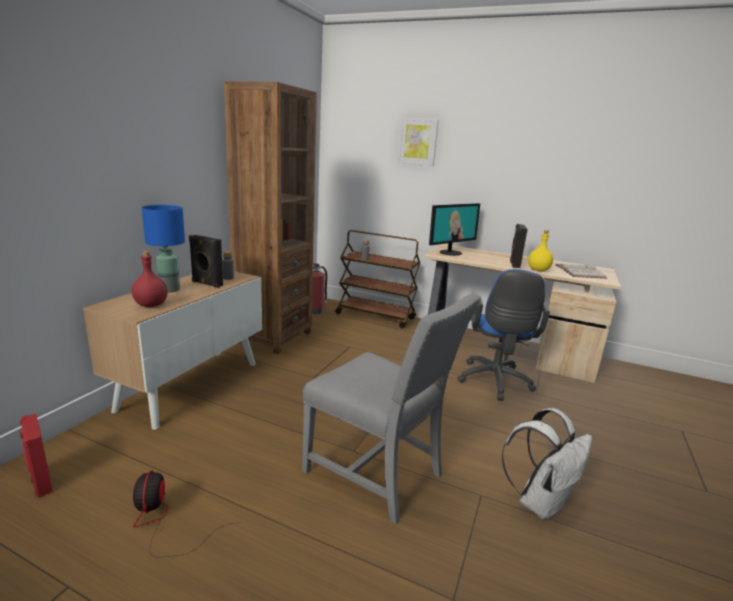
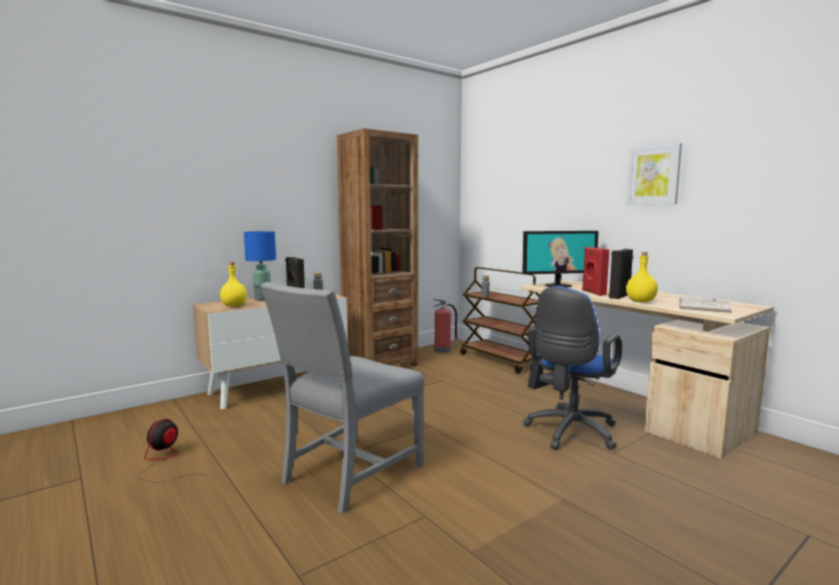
camera: 30 degrees right, 10 degrees down
(41, 481) = (128, 422): red speaker -> red speaker (593, 293)
(151, 305) = (234, 306): red bottle -> yellow bottle
(378, 472) = (348, 474): grey chair -> grey chair turned 60 degrees clockwise
(417, 141) = (540, 172): picture -> picture (654, 175)
(540, 502) = (484, 540): white backpack -> none

